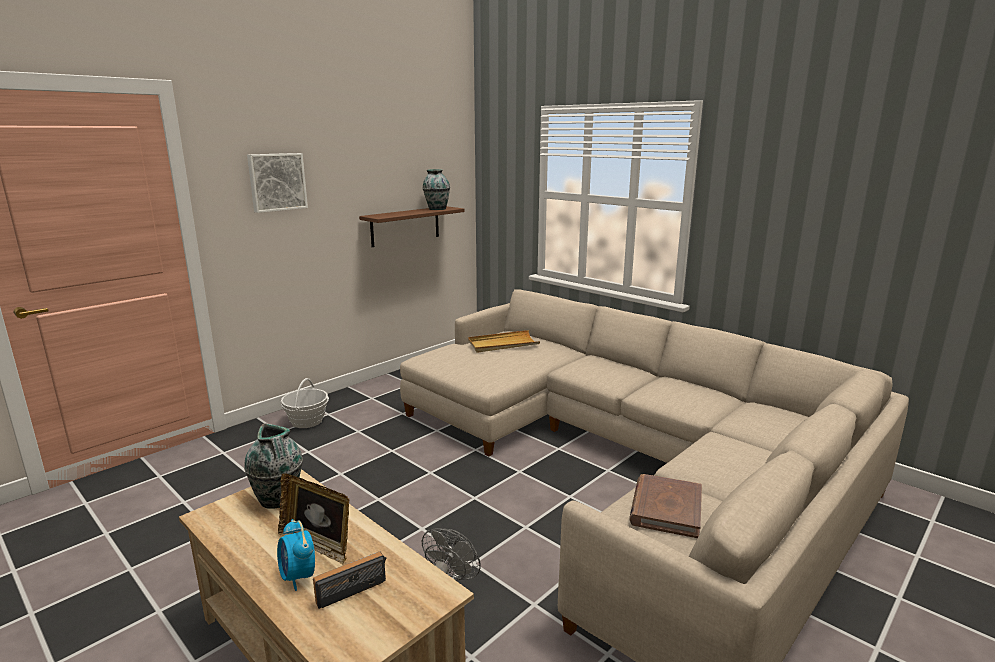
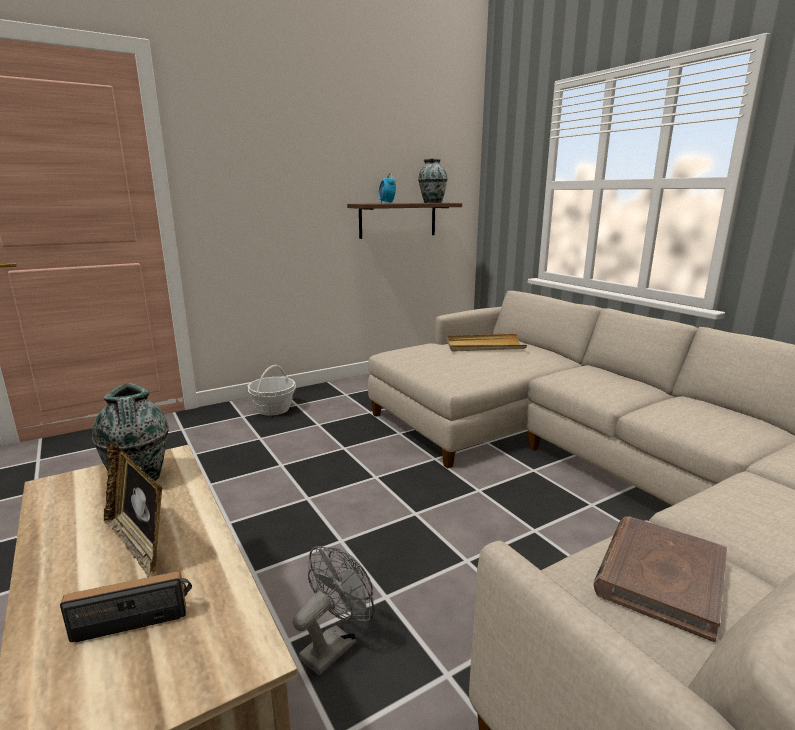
camera: 15 degrees right, 0 degrees up
(277, 182) = (259, 158): picture -> none
(298, 577) = (83, 585): alarm clock -> alarm clock (387, 203)

